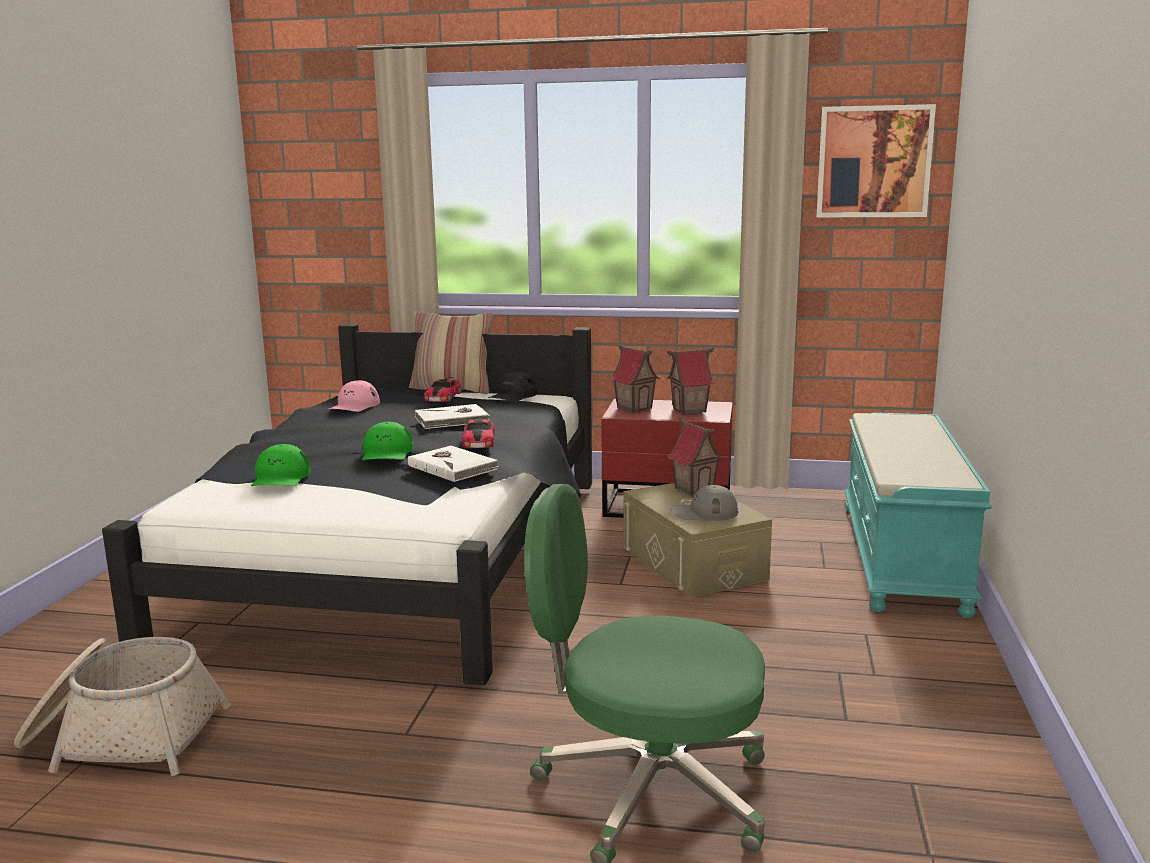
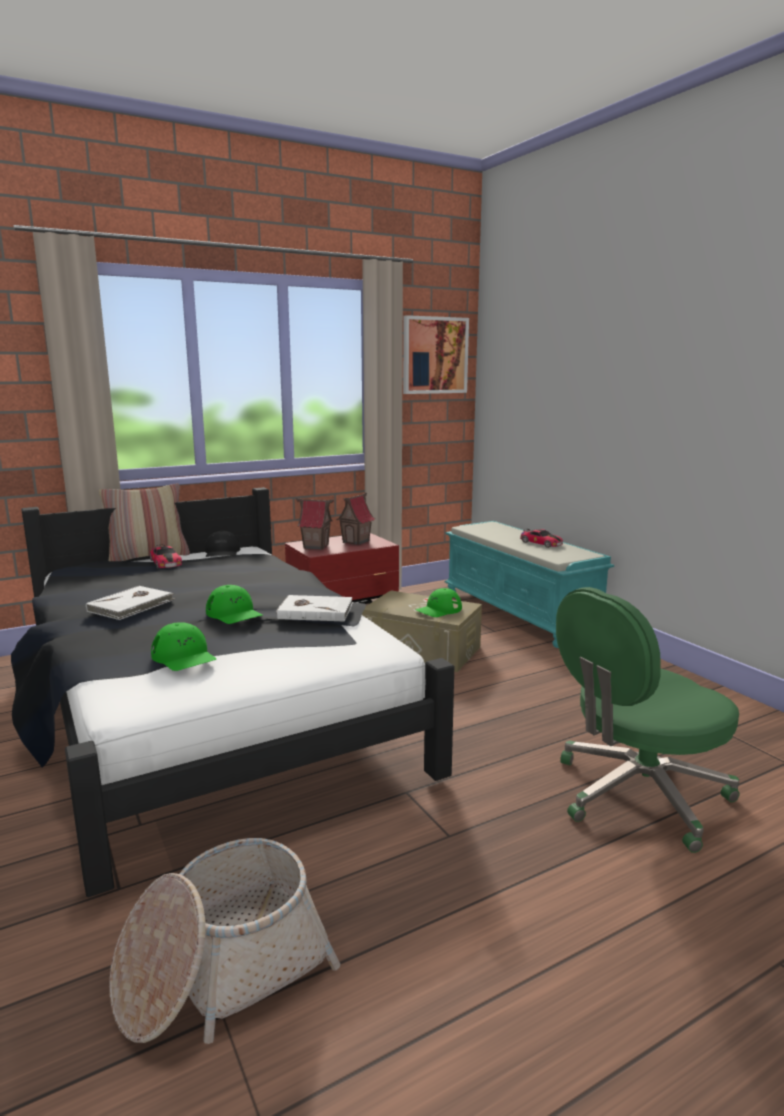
camera: 40 degrees left, 0 degrees up
(354, 406) = (100, 584): pink cap -> none
(452, 420) = (226, 578): white book -> white book (132, 606)
(479, 441) = (286, 588): toy car -> toy car (541, 543)
(694, 489) = (403, 597): toy house -> none
(704, 512) = (439, 610): grey cap -> green cap

